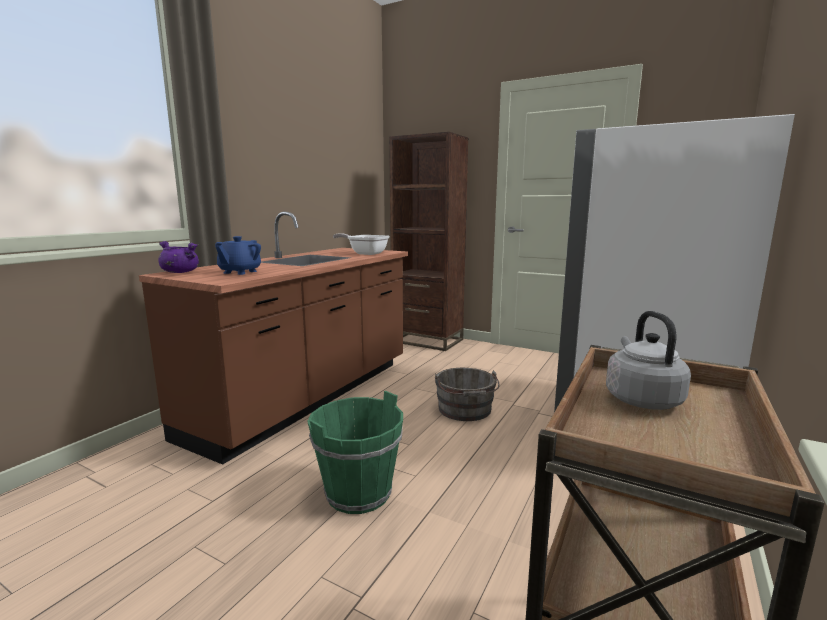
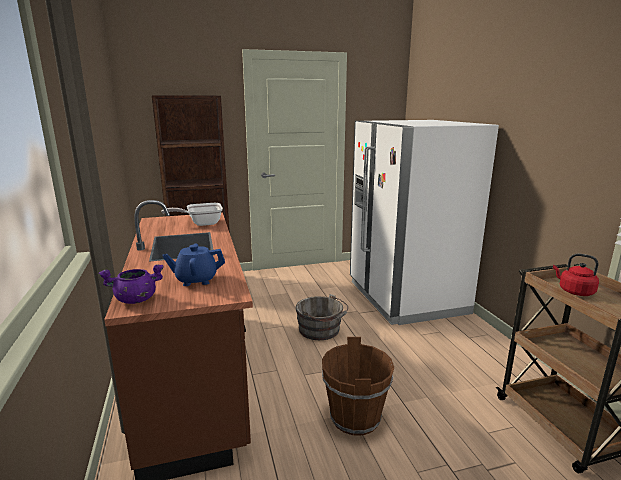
camera: 45 degrees left, 5 degrees up
(239, 272) = (196, 280): blue teapot -> blue teapot turned 105 degrees clockwise
(358, 492) = (354, 417): green bucket -> brown bucket
(641, 398) = (574, 291): grey kettle -> red kettle

